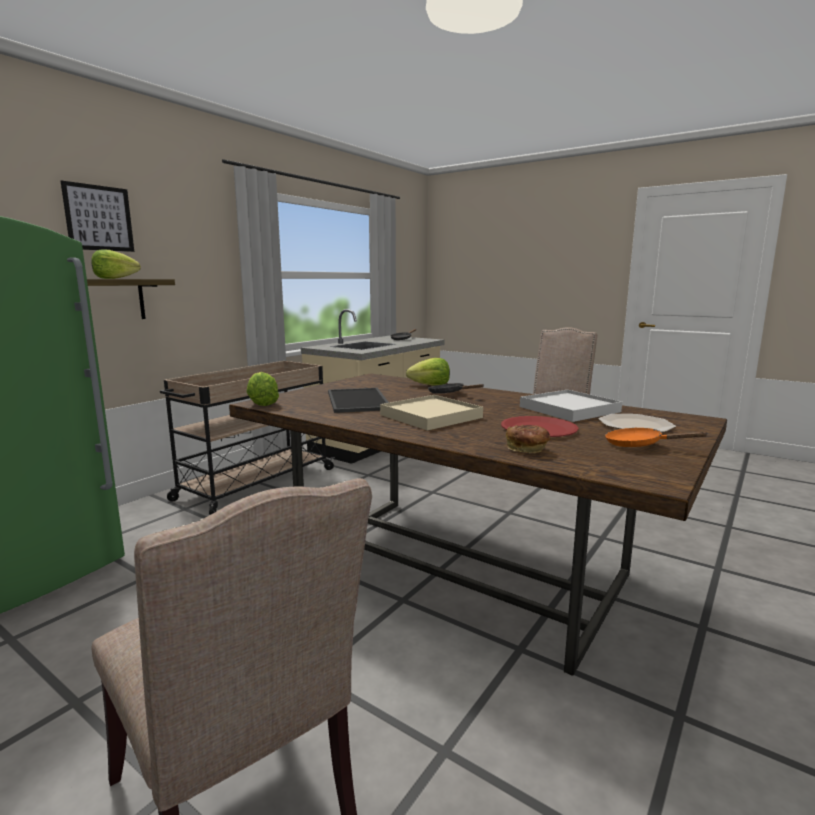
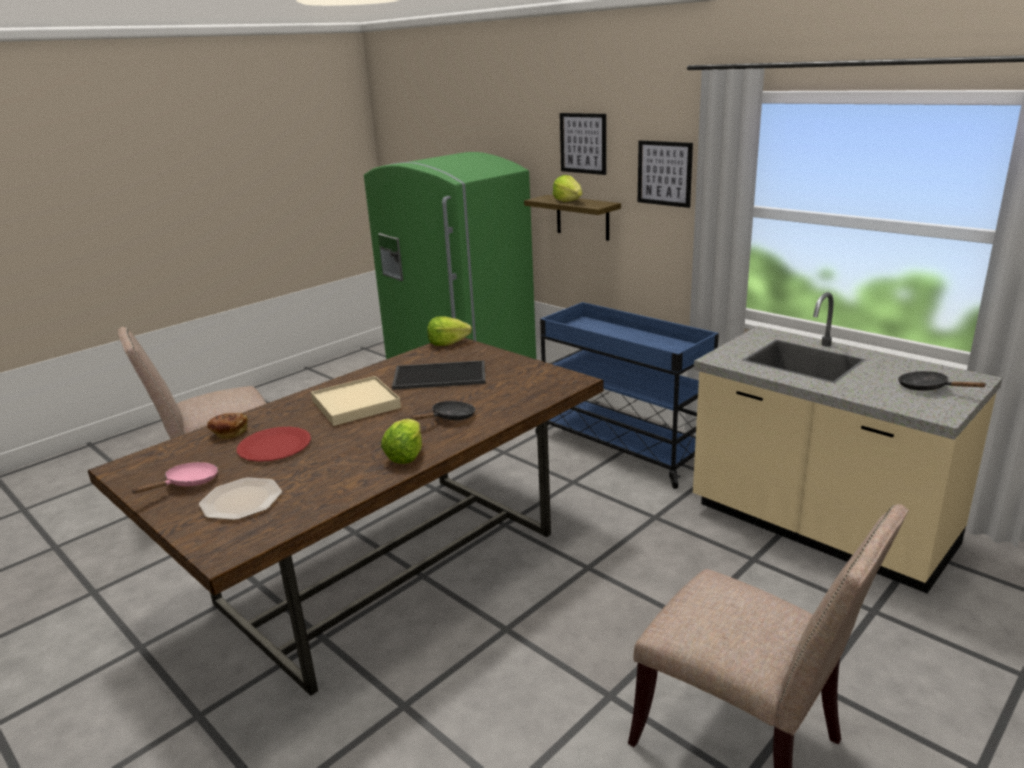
camera: 100 degrees right, 10 degrees up
(195, 249) = (664, 173): none -> picture
(255, 484) = (622, 446): beige cart -> blue cart
(430, 385) = (503, 410): lettuce -> lettuce (406, 455)
(569, 409) = (330, 476): white tray -> none
(639, 445) = (188, 483): orange frying pan -> pink frying pan

